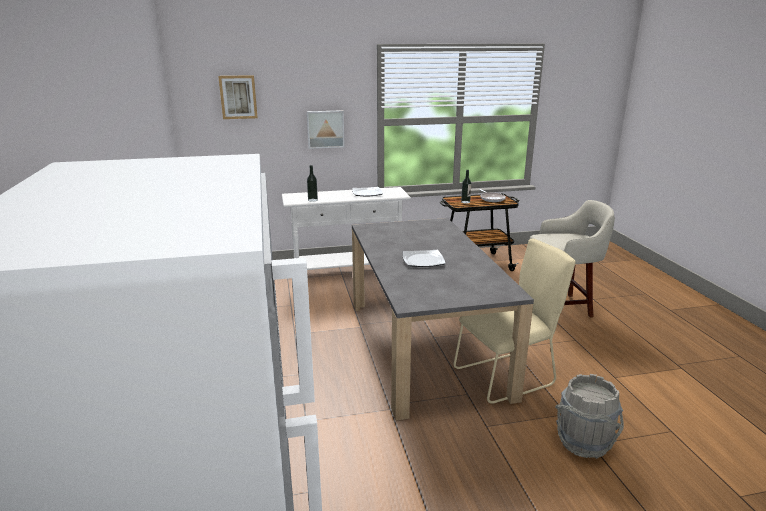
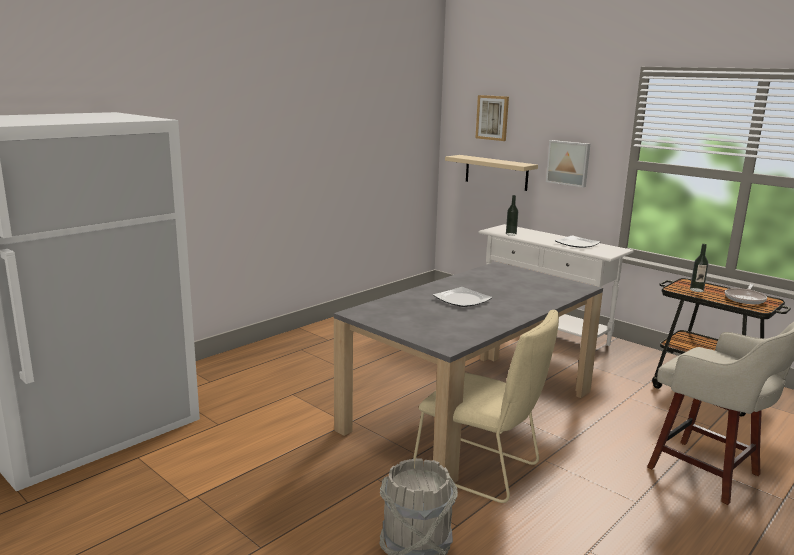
camera: 55 degrees right, 5 degrees down
(252, 149) = (496, 172): none -> beige shelf

